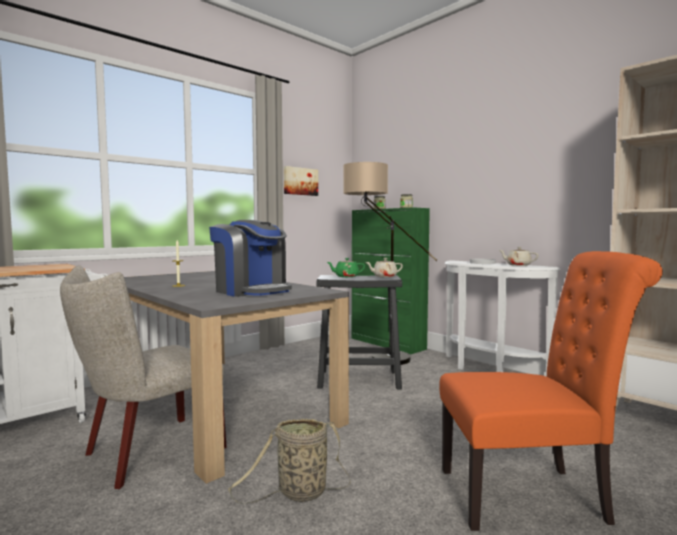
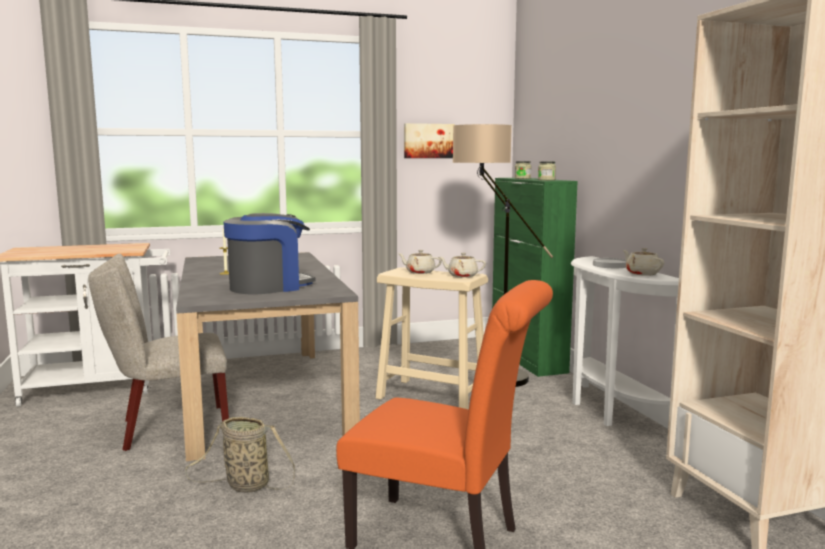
camera: 25 degrees right, 5 degrees up
(251, 291) = (269, 287): coffee machine -> coffee machine turned 105 degrees counterclockwise
(346, 276) = (419, 272): green teapot -> beige teapot
(359, 379) = (433, 396): black stool -> beige stool

